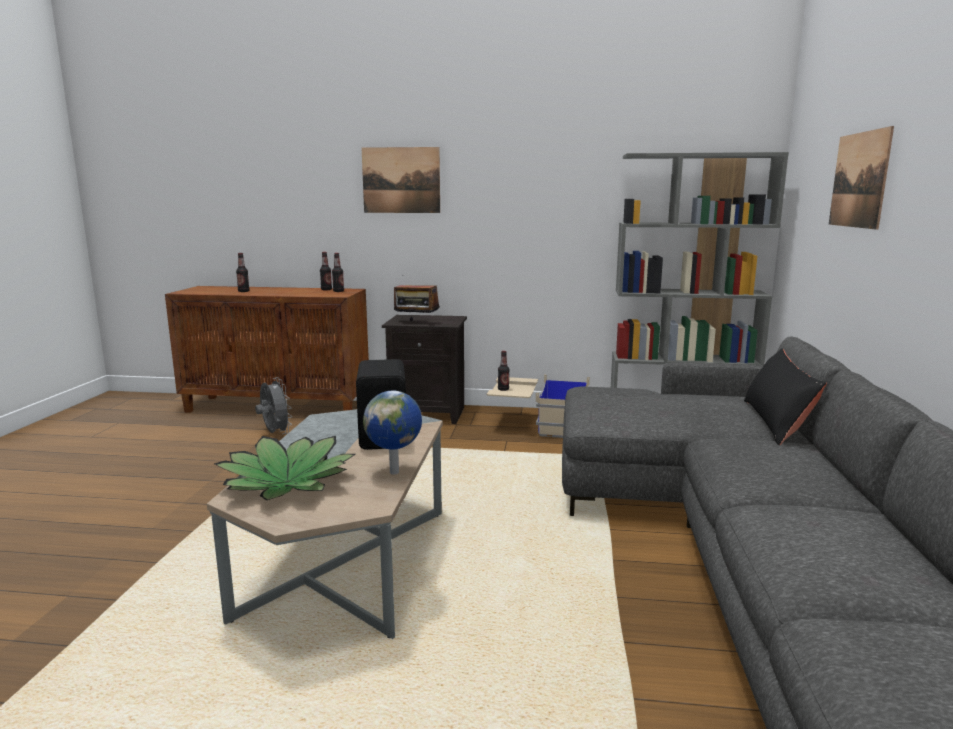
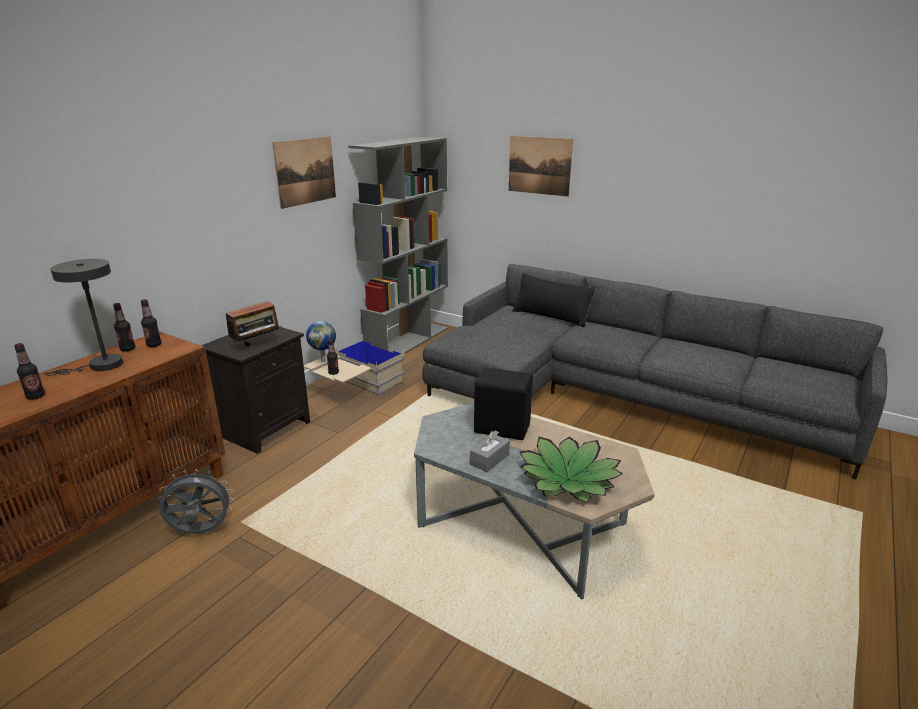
camera: 65 degrees left, 10 degrees up
(294, 291) = (100, 366): none -> grey table lamp
(313, 442) = (489, 459): none -> grey tissue box
(395, 472) = (572, 435): globe -> globe (324, 361)
(401, 180) = (173, 194): picture -> picture (305, 171)

